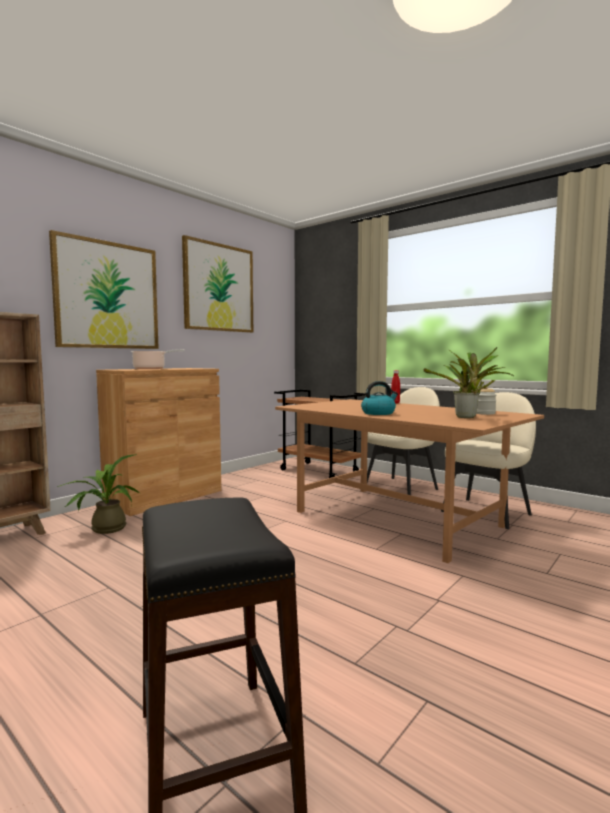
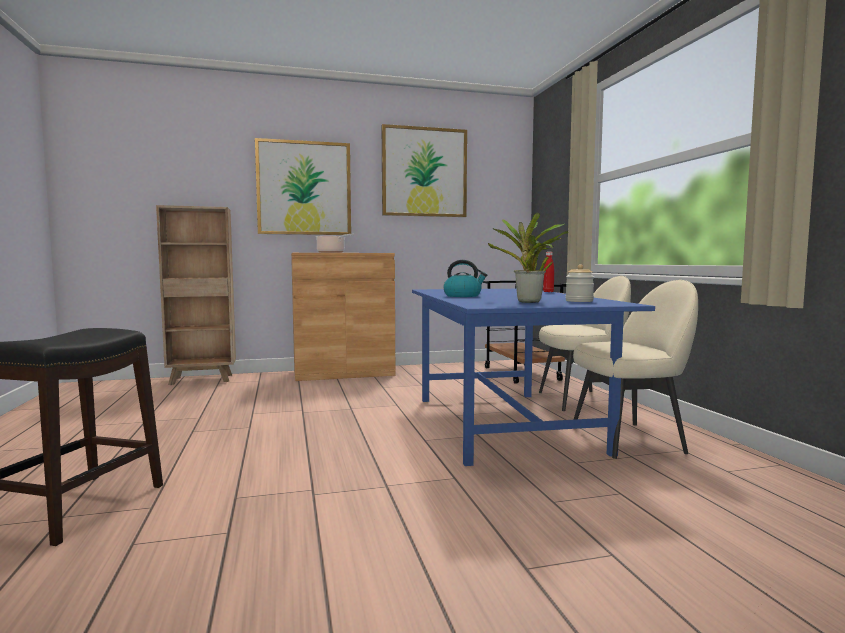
camera: 35 degrees right, 0 degrees up
(104, 529) = (264, 385): potted plant -> none
(398, 518) = (505, 424): brown dining table -> blue dining table

